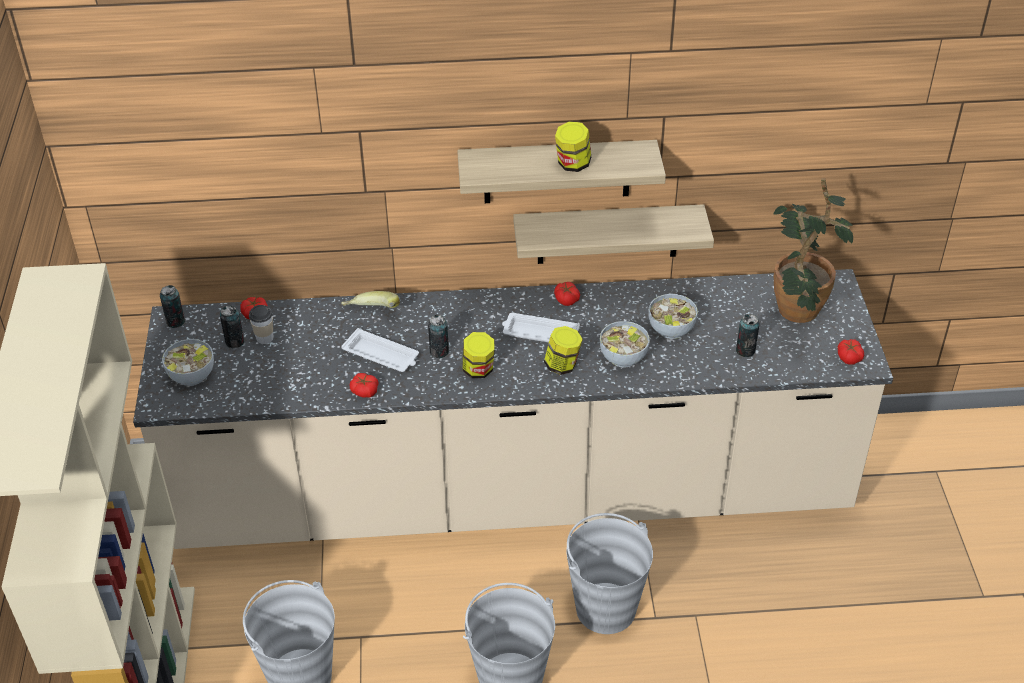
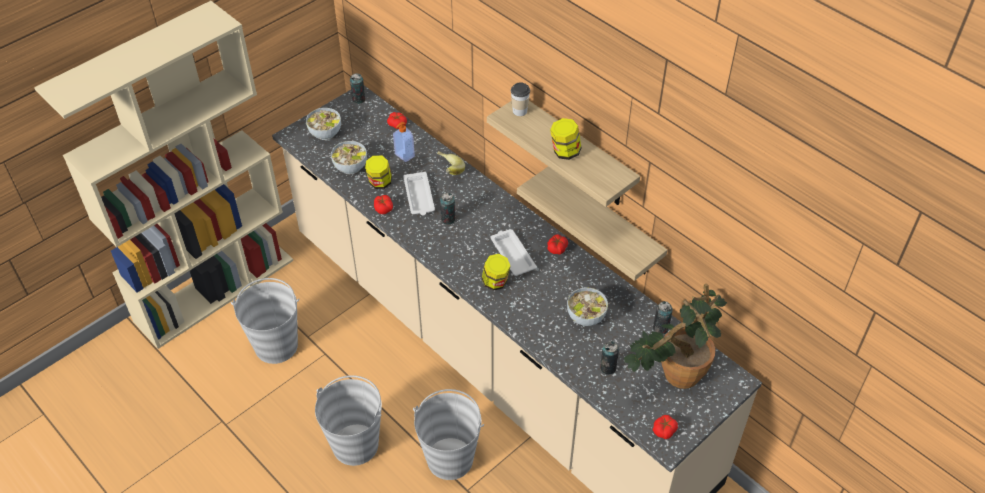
camera: 50 degrees right, 5 degrees up
(235, 342) = (367, 132): can -> can (660, 328)
(264, 338) = (382, 141): cup -> cup (519, 111)
(308, 334) = (404, 155): none -> soap dispenser
(478, 370) = (451, 246): jar -> jar (380, 183)
(623, 357) = (533, 308): bowl -> bowl (350, 167)

